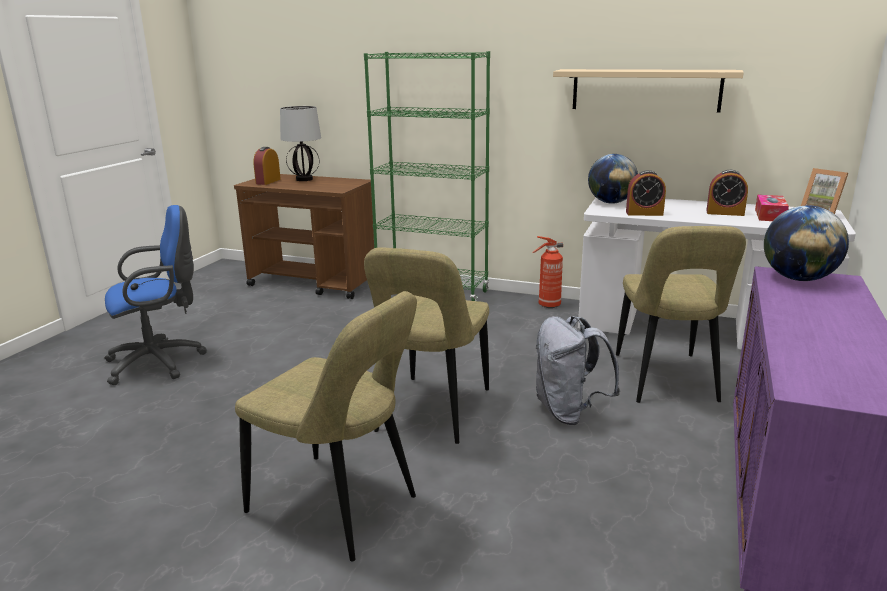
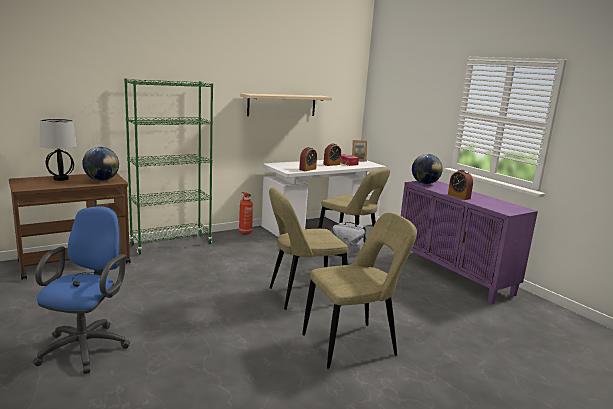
camera: 55 degrees left, 5 degrees down
(268, 181) = (35, 184): alarm clock -> alarm clock (459, 196)
(431, 413) = (302, 295): beige chair -> beige chair turned 105 degrees clockwise
(611, 202) = (280, 166): globe -> globe (101, 180)

